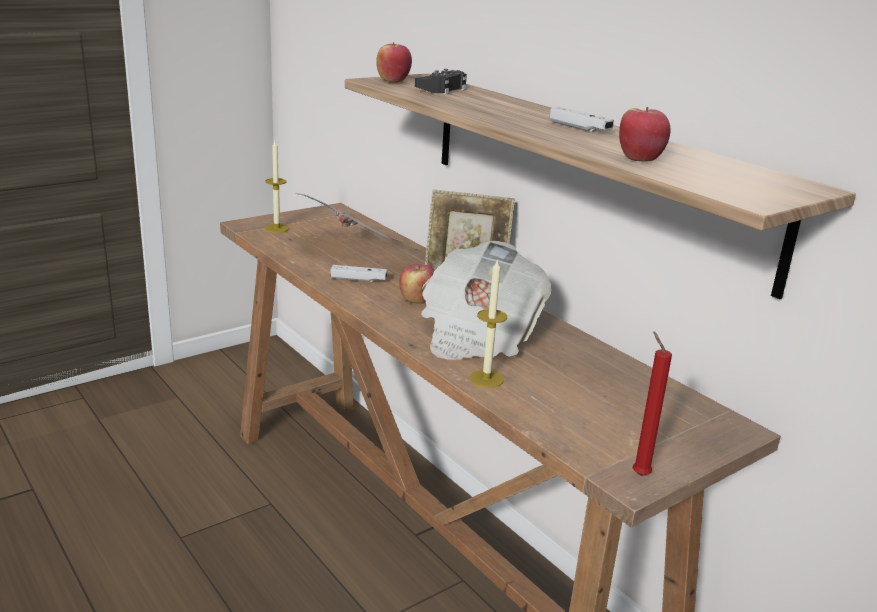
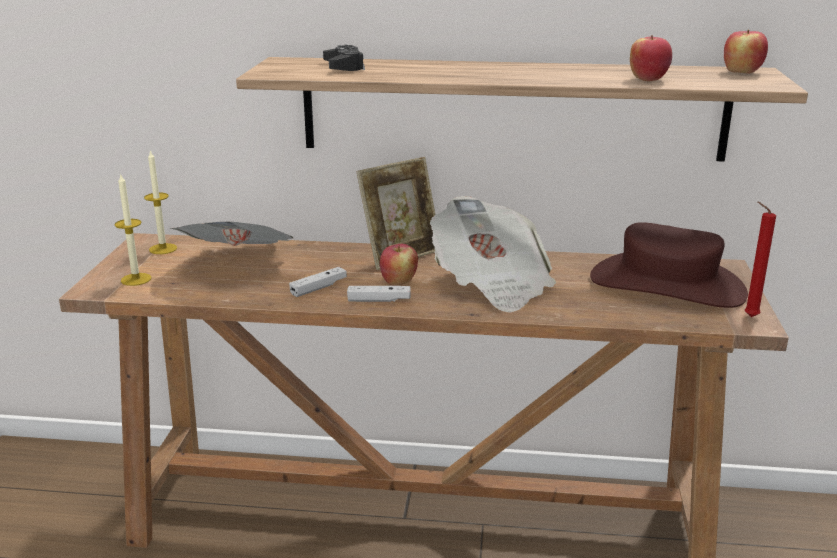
camera: 45 degrees left, 0 degrees up
(393, 81) = (282, 70): apple -> apple (742, 72)
(486, 379) = (565, 310): candle -> candle (163, 249)
(579, 128) = (539, 70): white game controller -> white game controller (379, 300)
(629, 410) = (667, 285): none -> brown hat

